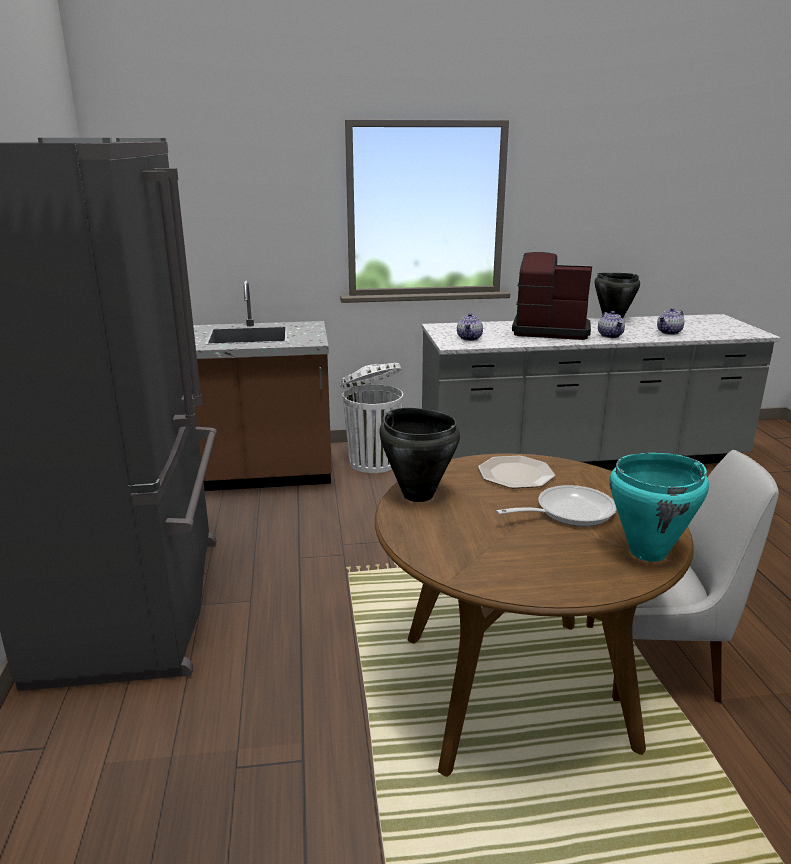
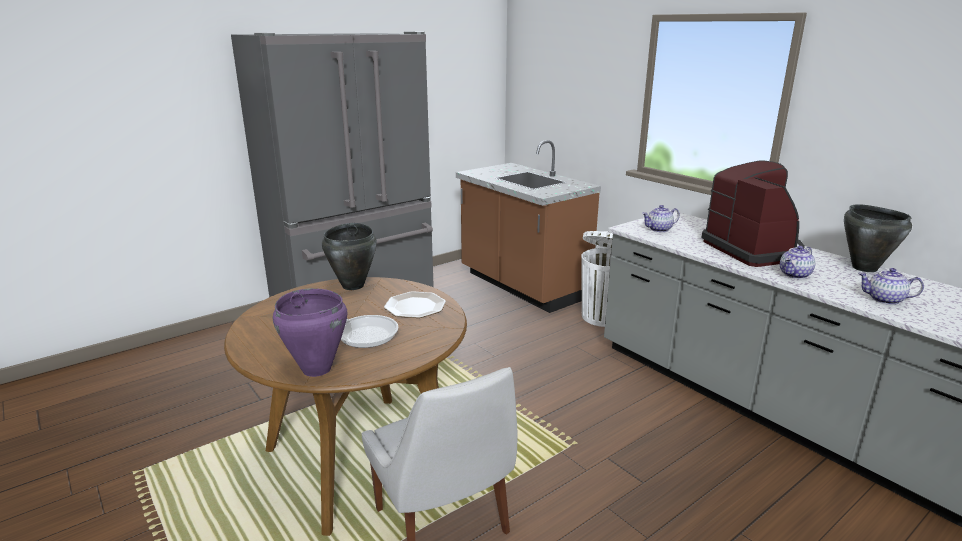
camera: 60 degrees right, 0 degrees up
(648, 552) = (316, 369): turquoise cooking pot -> purple cooking pot

